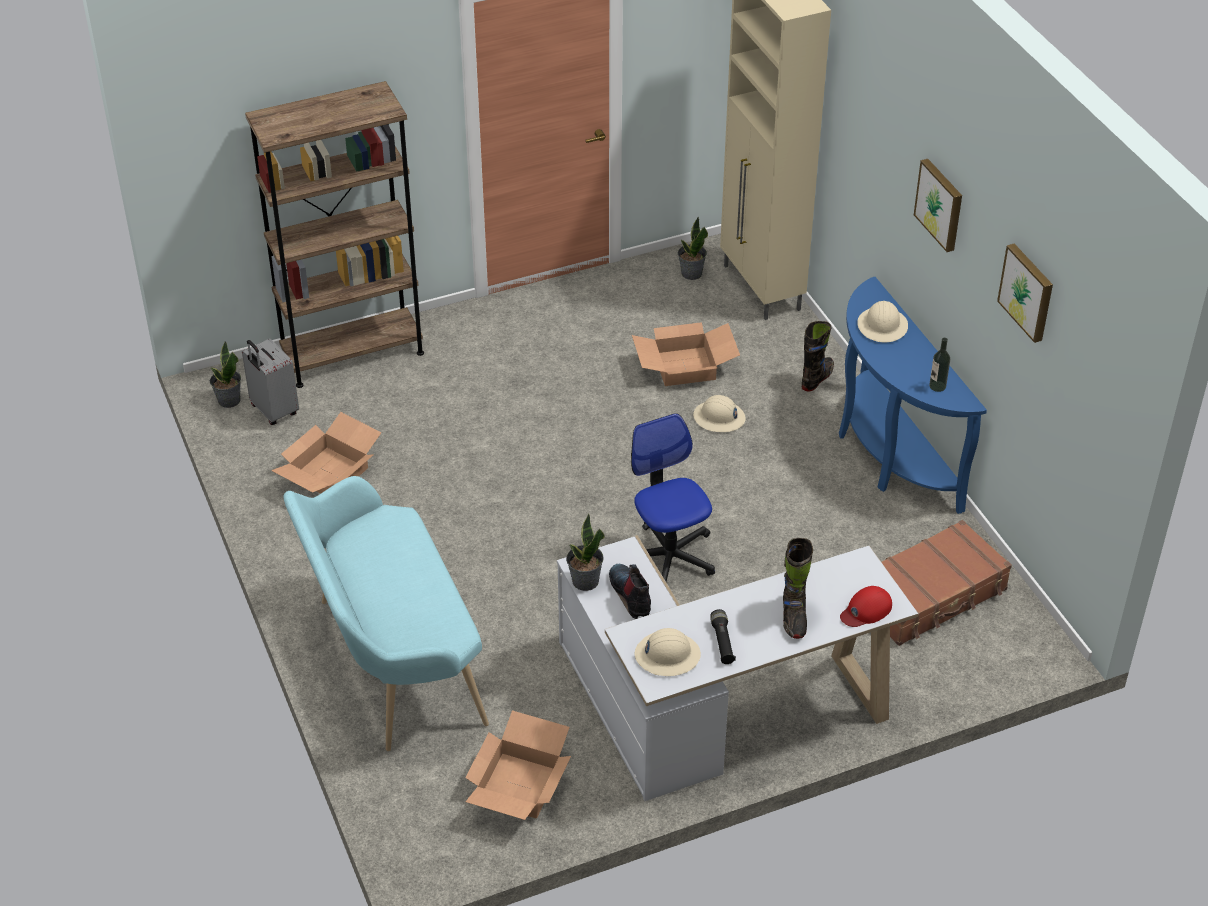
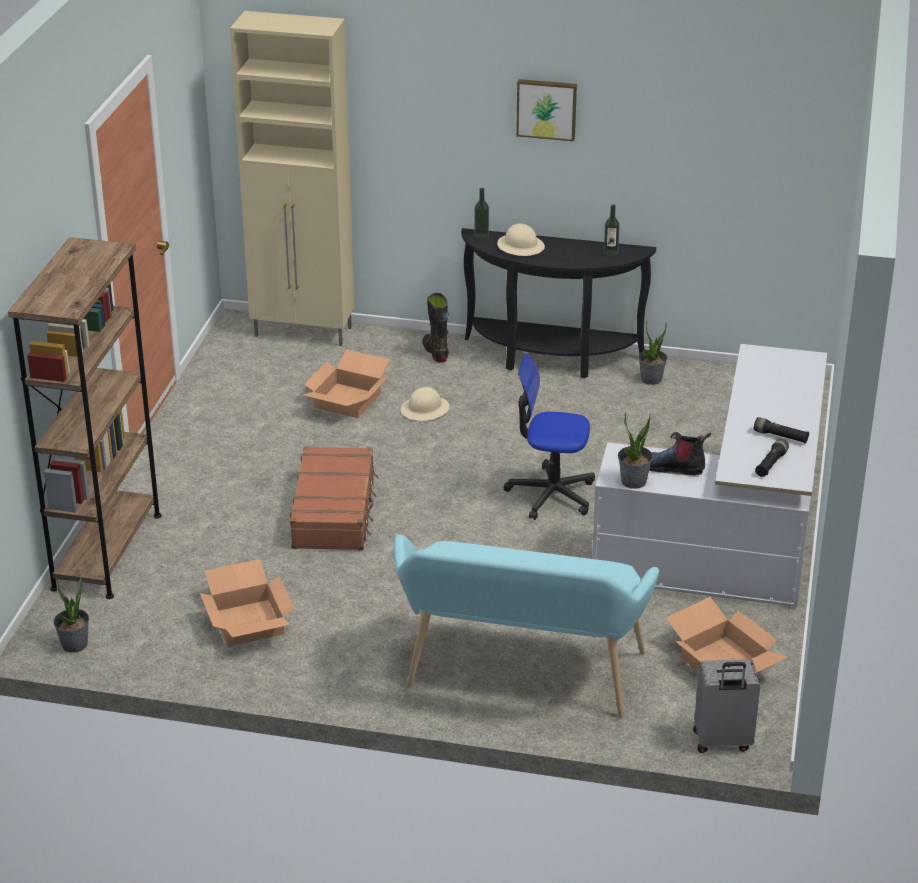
camera: 55 degrees left, 10 degrees down
(273, 411) = (124, 624): grey suitcase -> grey suitcase (722, 742)
(667, 655) = (771, 464): beige hard hat -> black flashlight
(691, 273) = (243, 353): potted plant -> potted plant (651, 379)
(793, 617) = (783, 399): black boot -> none
(866, 610) = (805, 370): red cap -> none
(873, 294) = (481, 236): none -> bottle
(888, 453) = (550, 359): blue console table -> black console table
(930, 595) = (710, 404): brown suitcase -> brown suitcase (334, 511)
(1028, 292) = (687, 114): picture -> none

